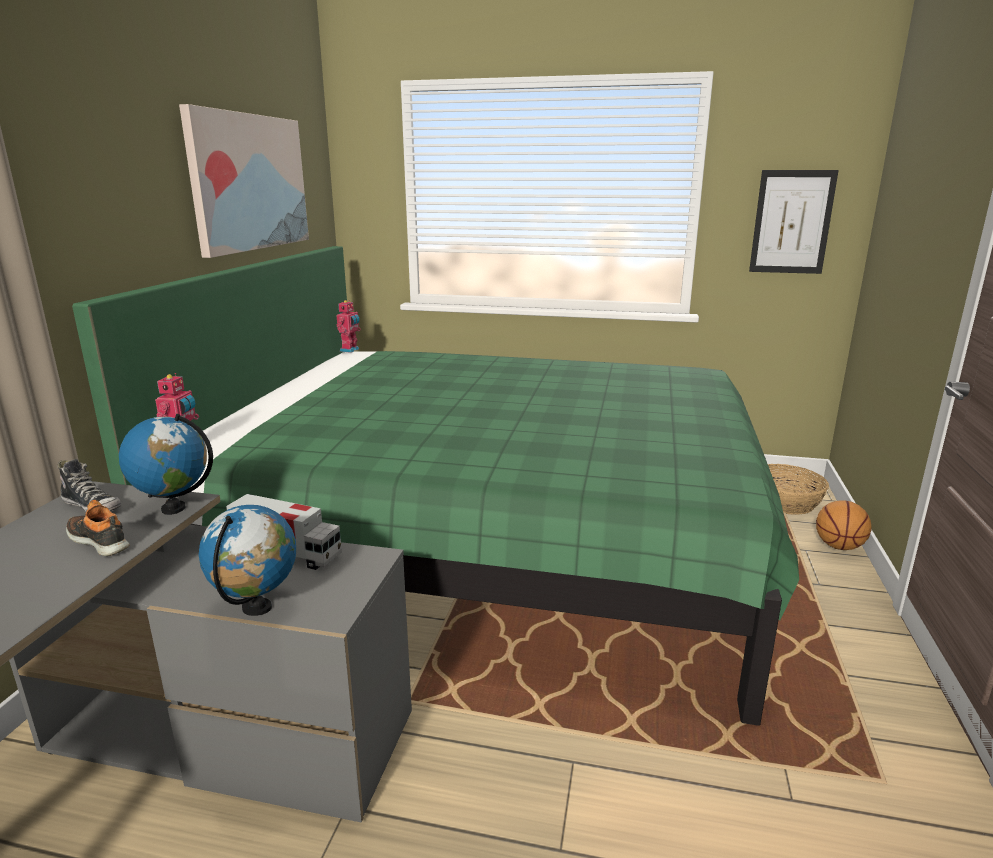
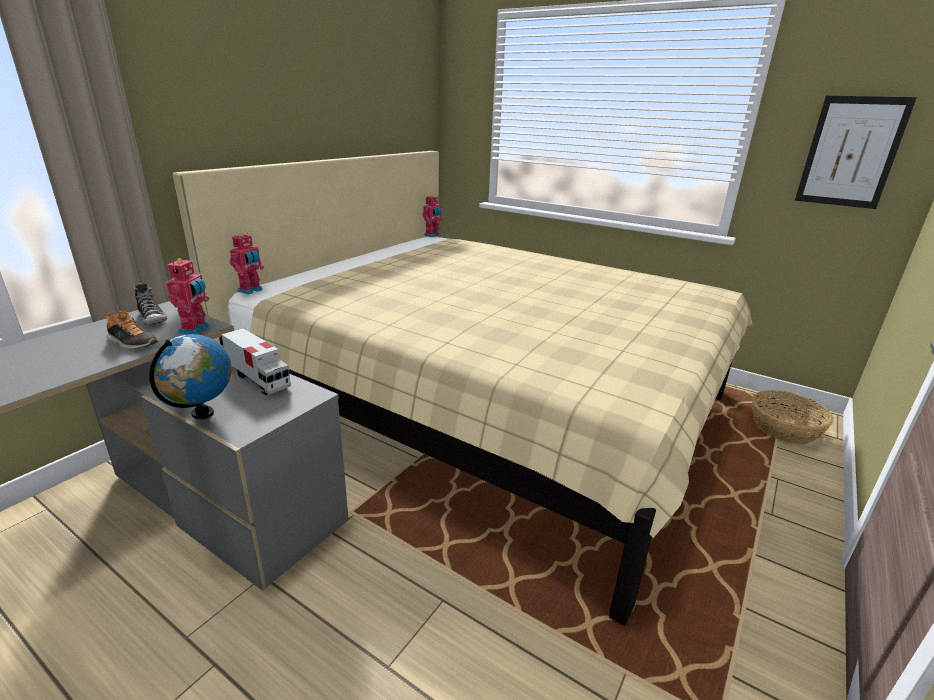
camera: 20 degrees right, 5 degrees up
(100, 541) = (132, 343): shoe -> shoe turned 150 degrees clockwise
(173, 508) = (196, 329): globe -> toy robot
(249, 182) = (353, 92): picture -> none
(488, 541) = (489, 404): green bed -> beige bed
(839, 547) = (817, 484): basketball -> none

